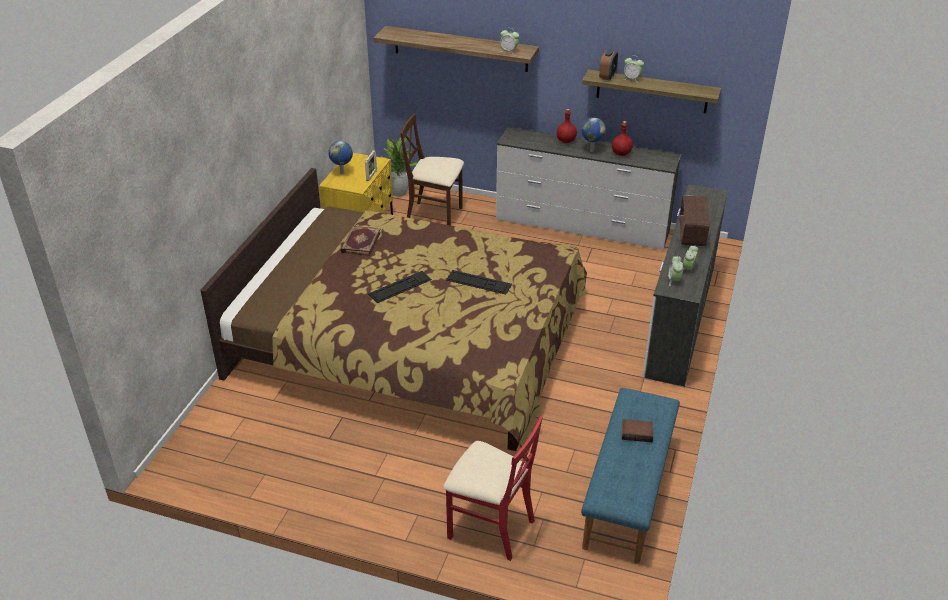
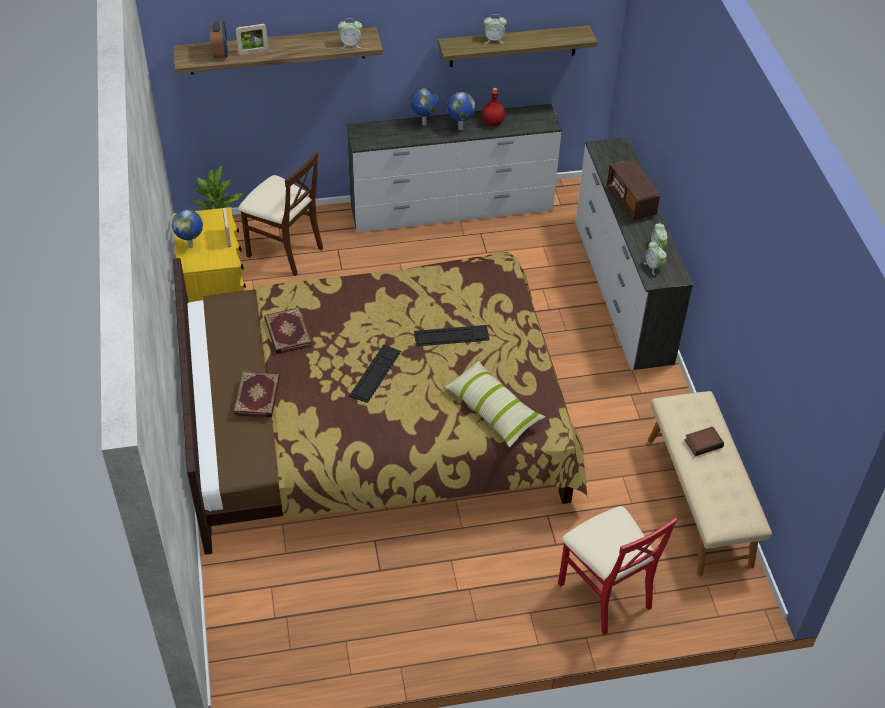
camera: 30 degrees left, 10 degrees up
(305, 273) = (258, 396): none -> book
(435, 40) = (253, 51): none -> picture frame
(435, 215) = (284, 250): beige chair -> beige chair turned 135 degrees counterclockwise
(468, 340) = (492, 410): none -> pillow
(490, 527) = (605, 593): red chair -> red chair turned 60 degrees clockwise
(565, 141) = (423, 124): red bottle -> globe
(607, 76) = (466, 44): alarm clock -> alarm clock (220, 53)
(628, 493) = (700, 501): blue bench -> beige bench

